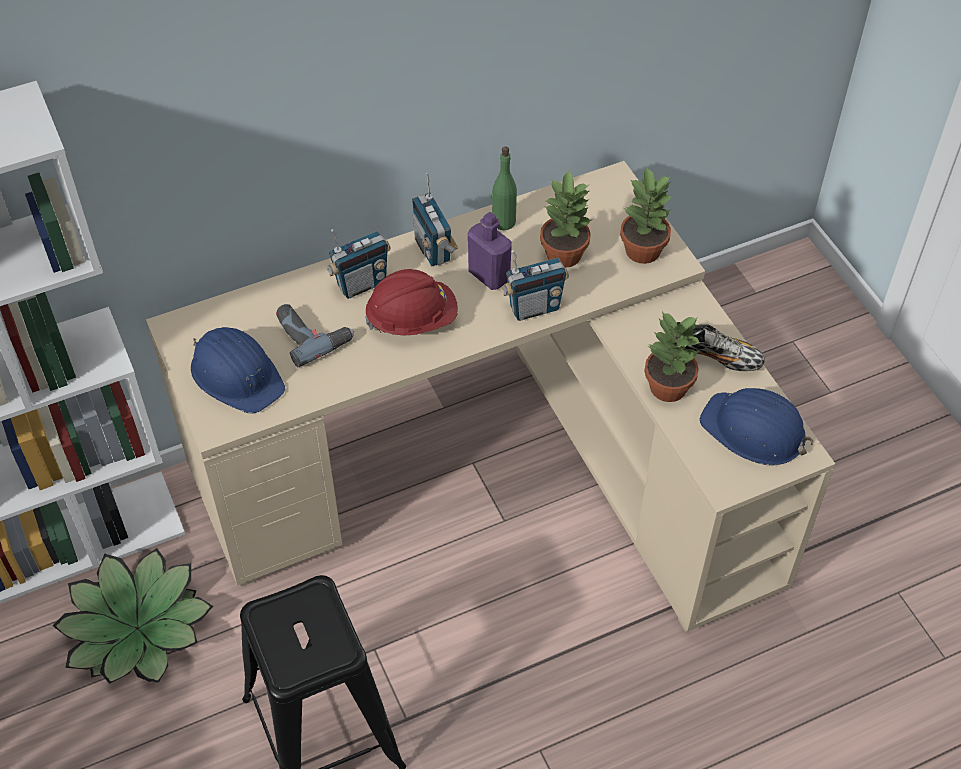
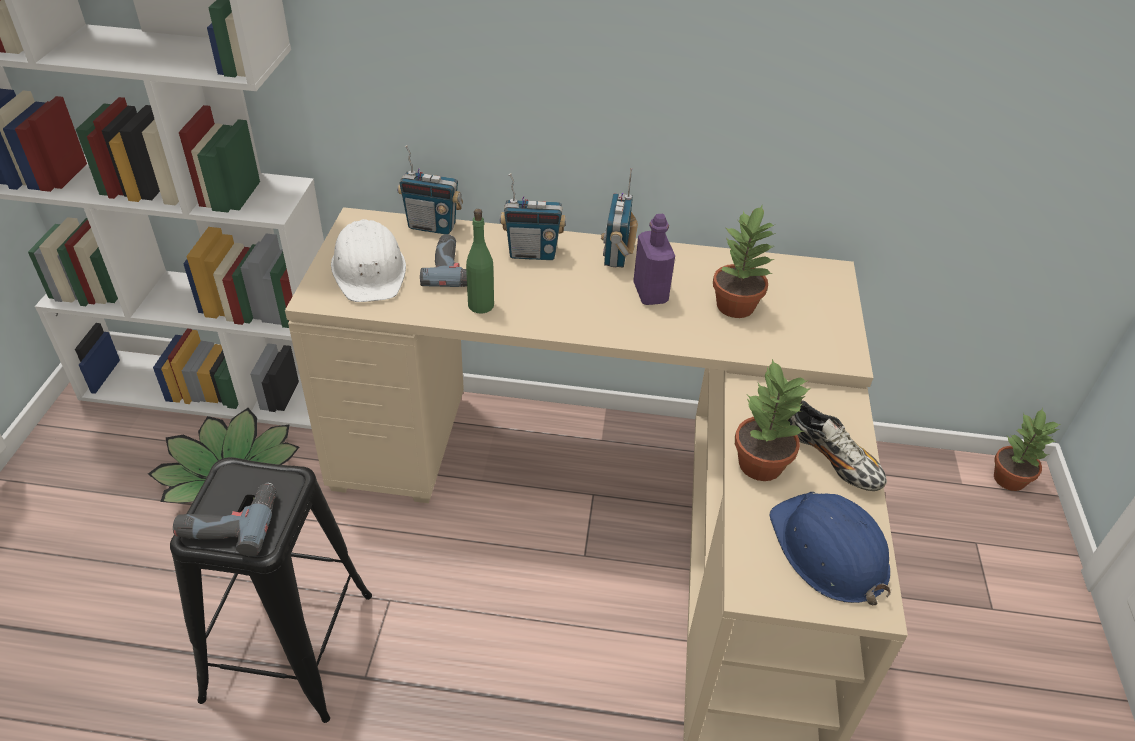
camera: 30 degrees right, 10 degrees down
(237, 374) = (370, 270): blue hard hat -> white hard hat
(302, 651) = (229, 521): none -> power drill
(412, 319) = (552, 295): red hard hat -> none
(503, 222) = (698, 260): green bottle -> green bottle (480, 305)
(534, 308) = (671, 334): radio -> radio (432, 226)
(643, 250) = (819, 334): potted plant -> potted plant (1010, 479)

